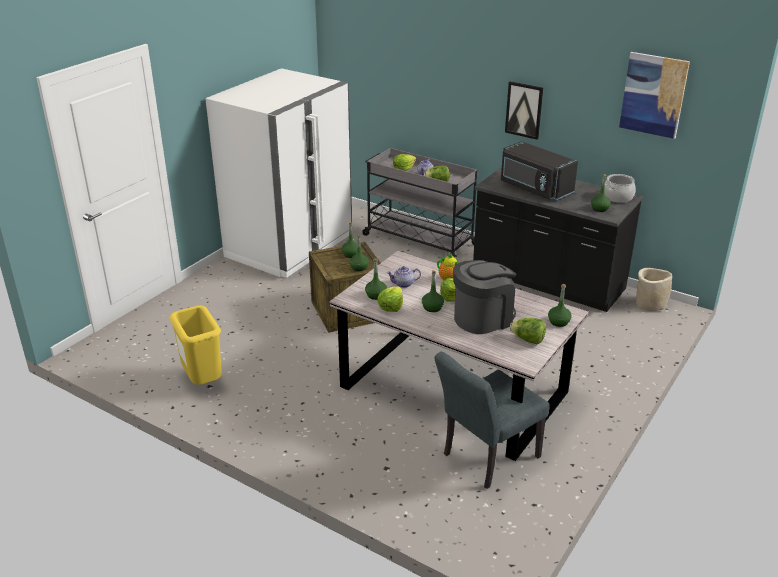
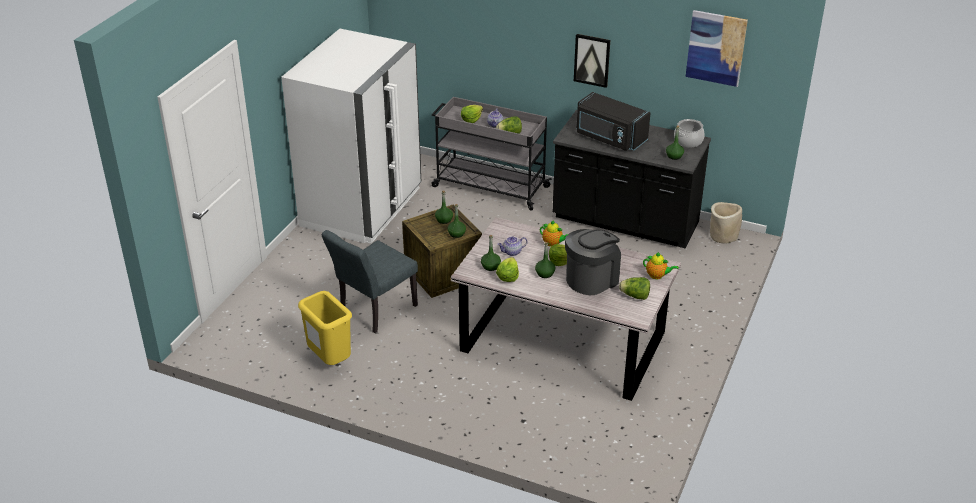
camera: 10 degrees left, 5 degrees up
(485, 458) = (606, 401): grey chair -> grey chair (373, 311)
(558, 322) = (657, 276): green bottle -> teapot

